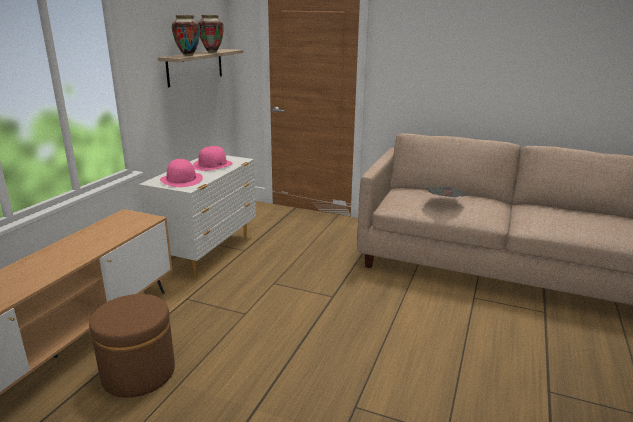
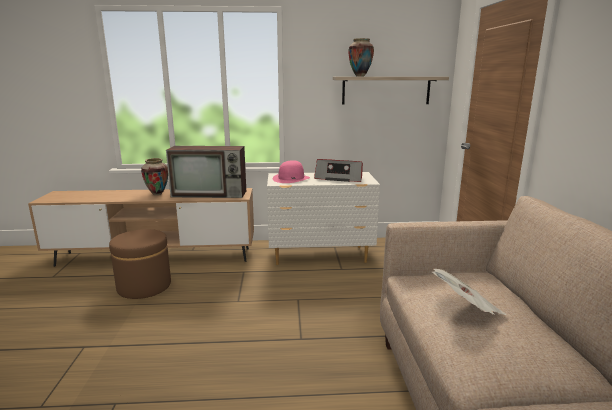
camera: 65 degrees right, 5 degrees down
(109, 231) = (211, 194): none -> television
(212, 52) = (400, 76): vase -> vase (157, 194)
(212, 165) = (339, 178): pink hat -> radio

